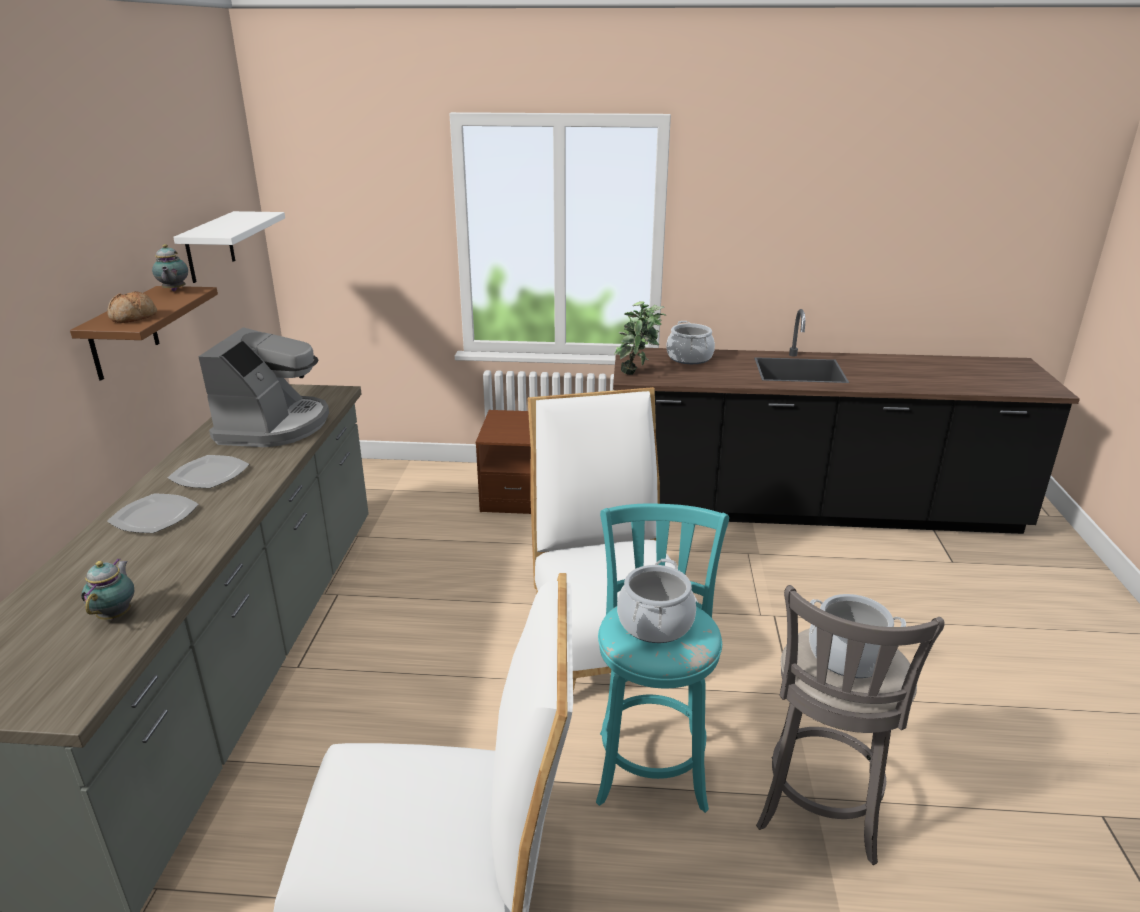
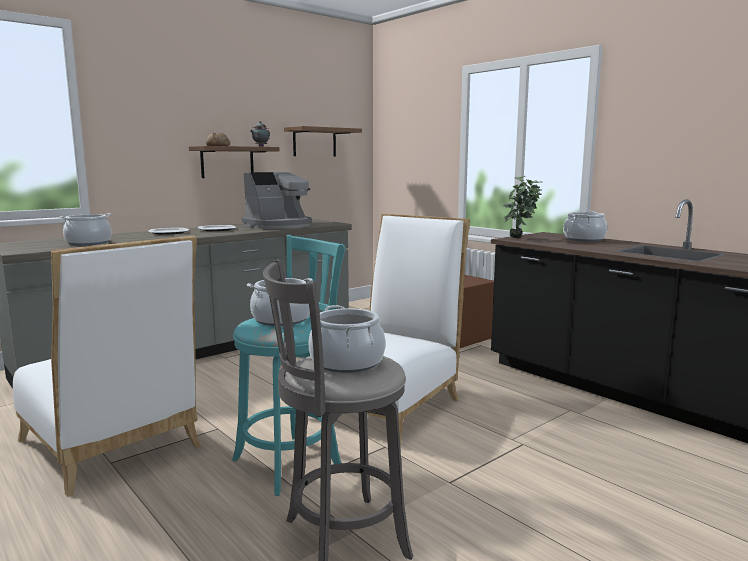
camera: 45 degrees right, 15 degrees down
(117, 614) = (88, 243): teapot -> cooking pot
(209, 247) = (314, 142): white shelf -> brown shelf

